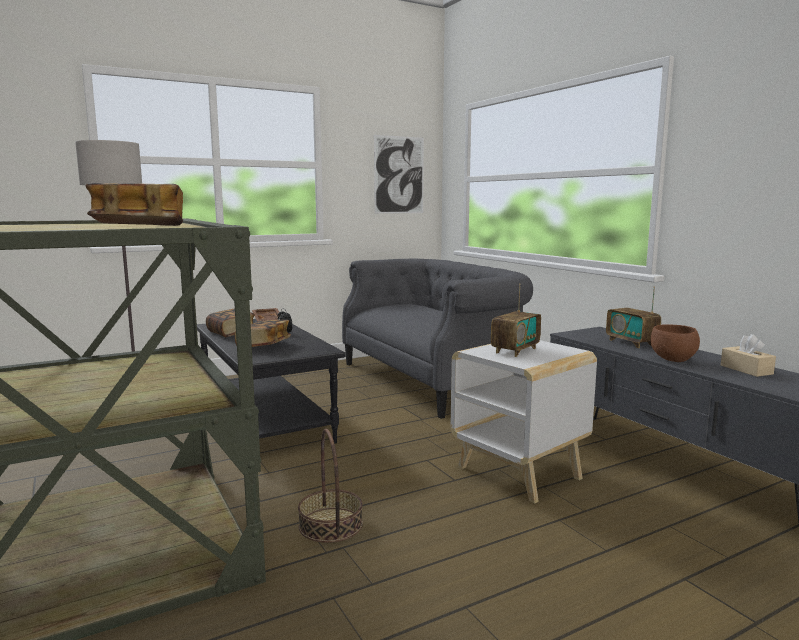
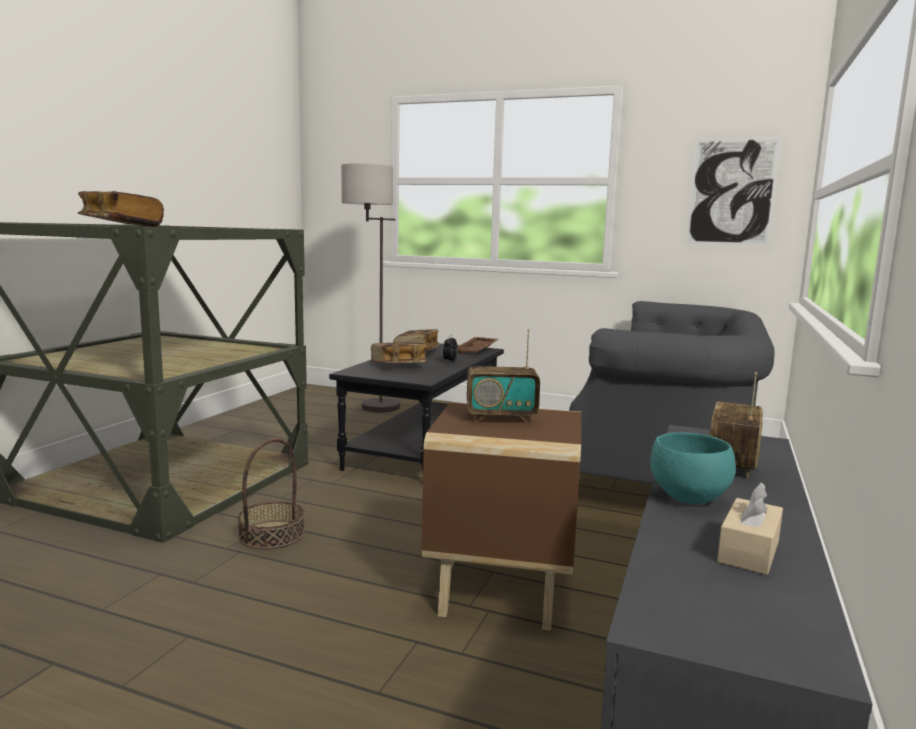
camera: 50 degrees right, 0 degrees up
(520, 473) = (502, 587): white side table -> brown side table
(673, 360) = (688, 498): brown bowl -> turquoise bowl

